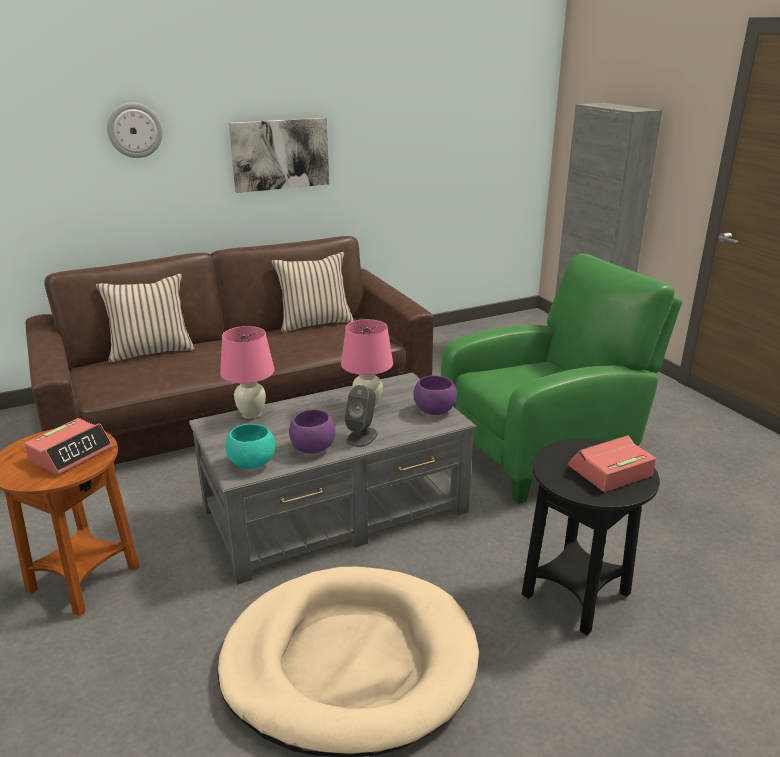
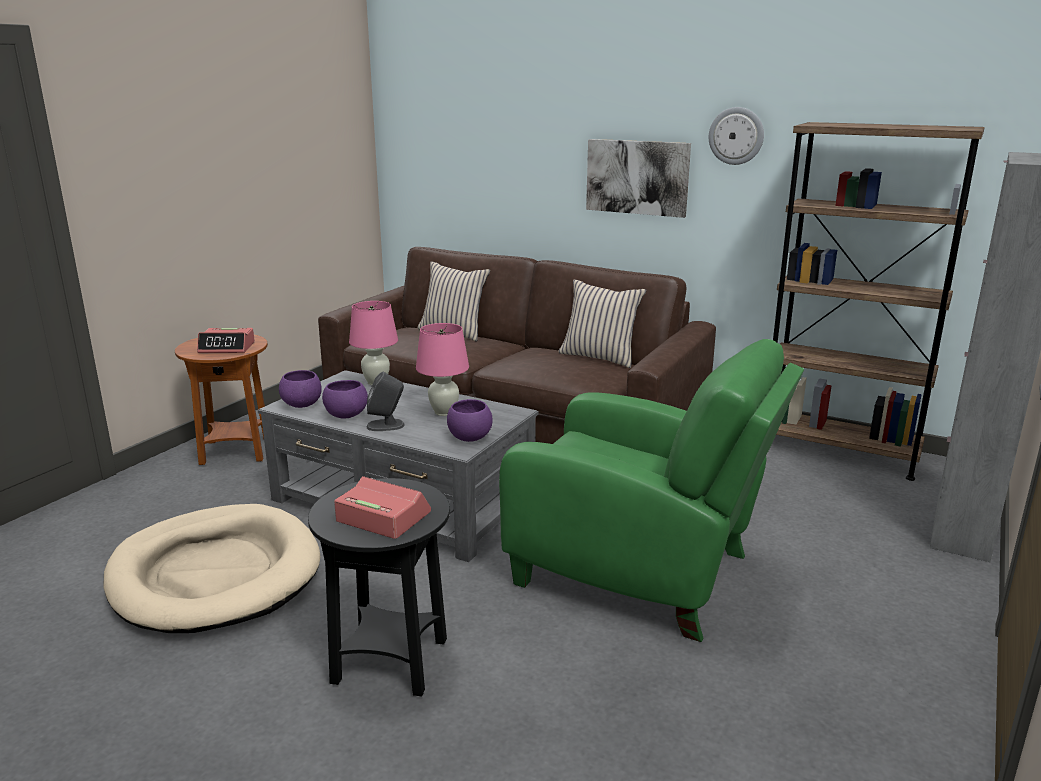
camera: 55 degrees right, 5 degrees down
(134, 130) = (510, 138): wall clock -> wall clock (736, 136)
(252, 463) = (302, 405): turquoise bowl -> purple bowl
(470, 333) = (838, 452): none -> brown bookcase

